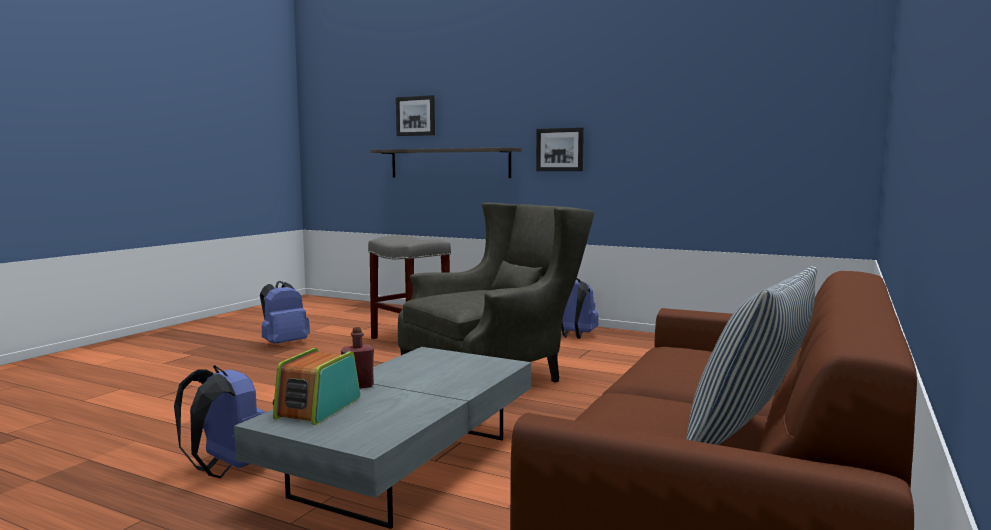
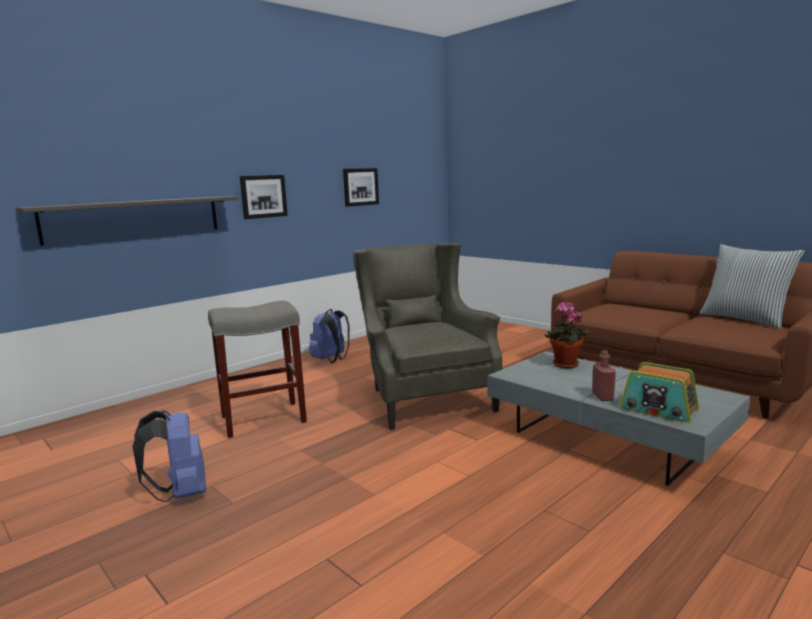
camera: 70 degrees left, 5 degrees up
(227, 469) = (613, 514): blue backpack -> none
(416, 116) = (70, 158): picture -> picture (360, 187)
(472, 370) = (564, 365): none -> potted plant

